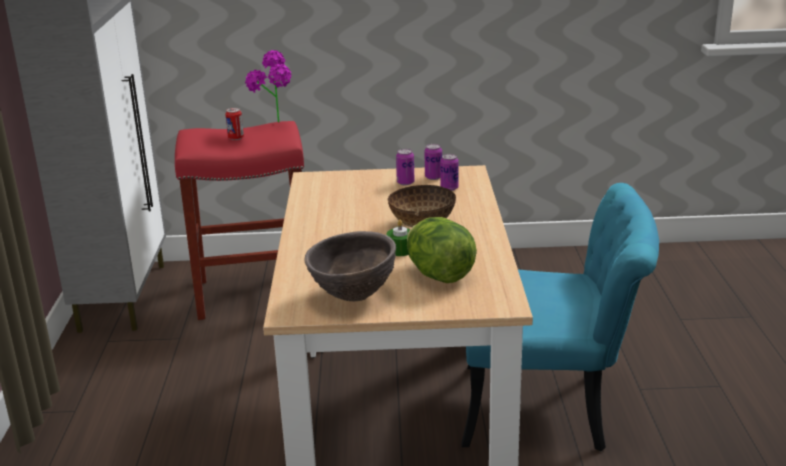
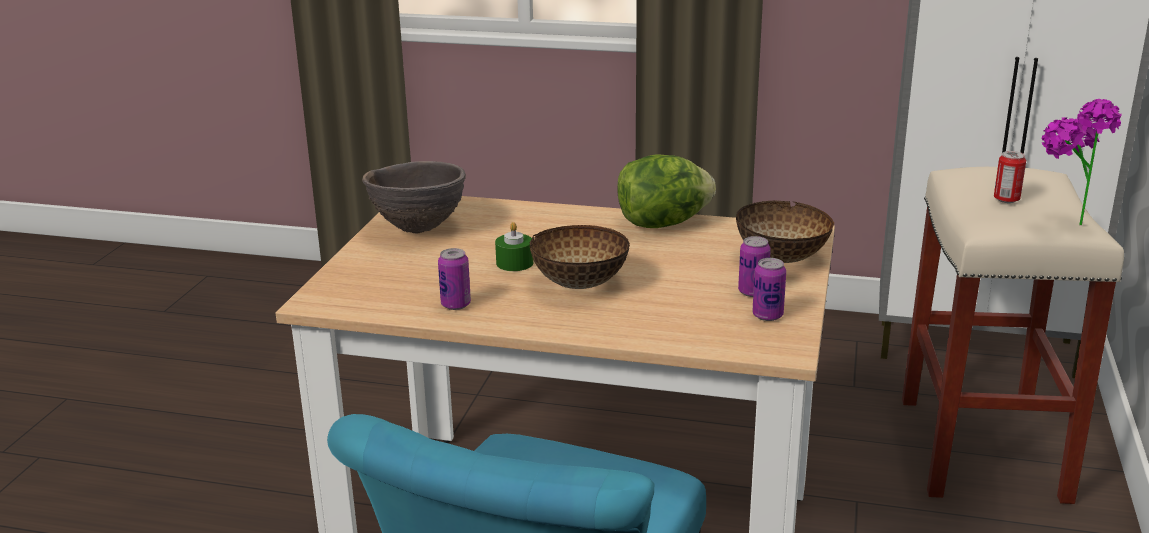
camera: 105 degrees right, 0 degrees up
(252, 294) = (979, 447): red stool -> beige stool
(354, 179) = (782, 259): none -> bowl
(439, 275) = (426, 276): lettuce -> lettuce (663, 224)
(449, 188) = (711, 321): can -> can (456, 304)

